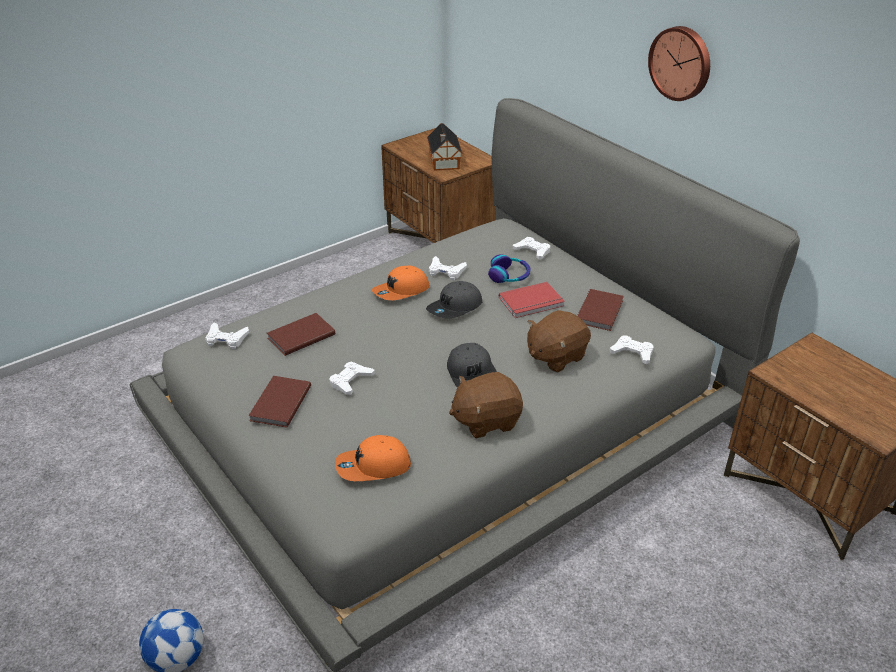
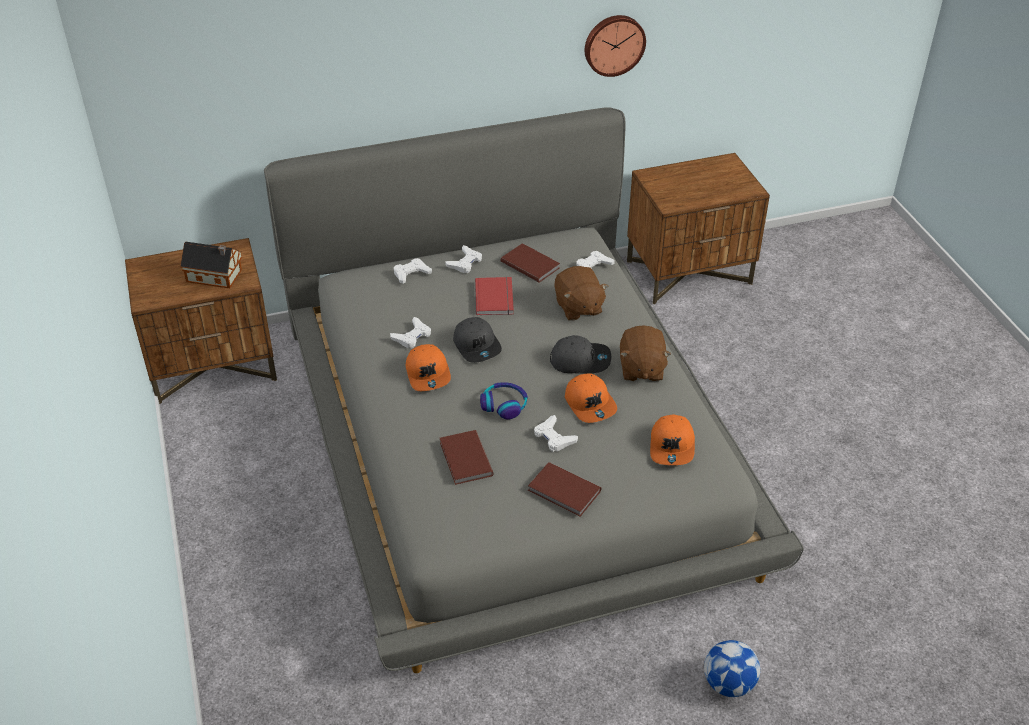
camera: 70 degrees left, 5 degrees up
(226, 339) = (438, 517): white game controller -> white game controller (465, 263)
(410, 394) = (590, 404): none -> orange cap
(509, 276) = (444, 299): headphones -> headphones (504, 405)
(681, 63) = (458, 39): wall clock -> wall clock (613, 44)

